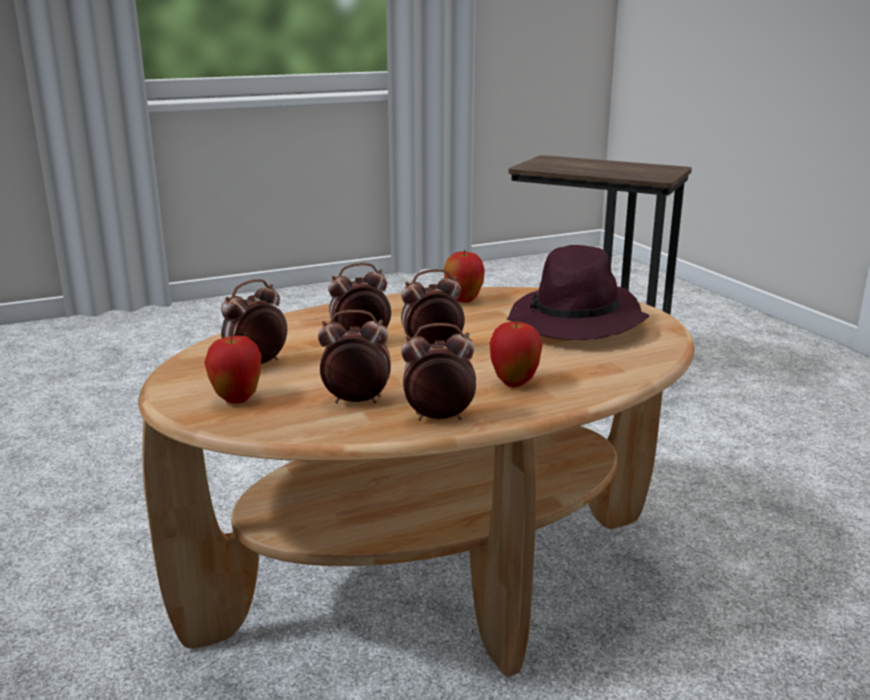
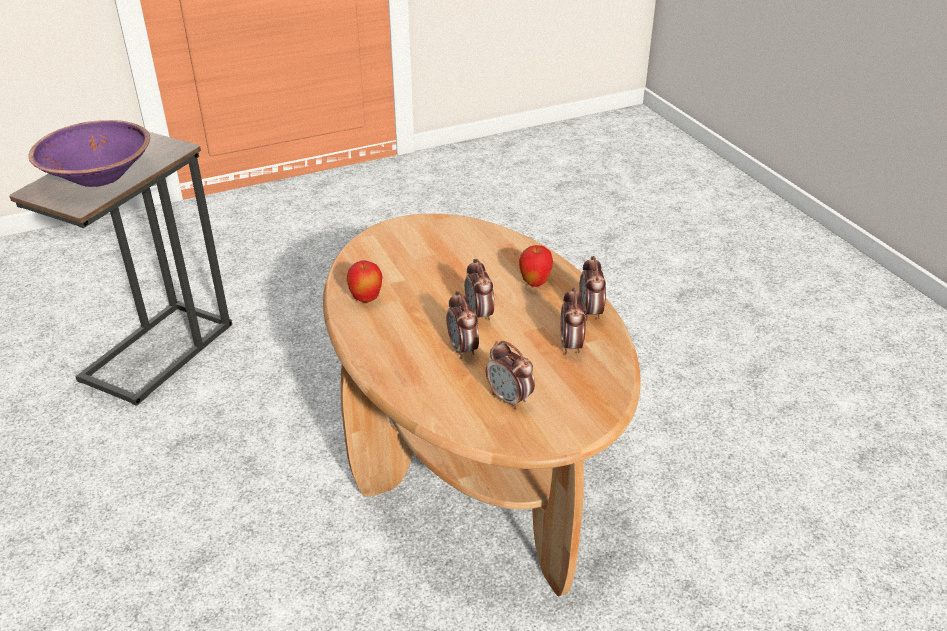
camera: 90 degrees left, 15 degrees up
(237, 399) = (575, 400): apple -> none
(576, 323) = (424, 252): purple hat -> none
(583, 166) = (99, 176): none -> purple bowl

